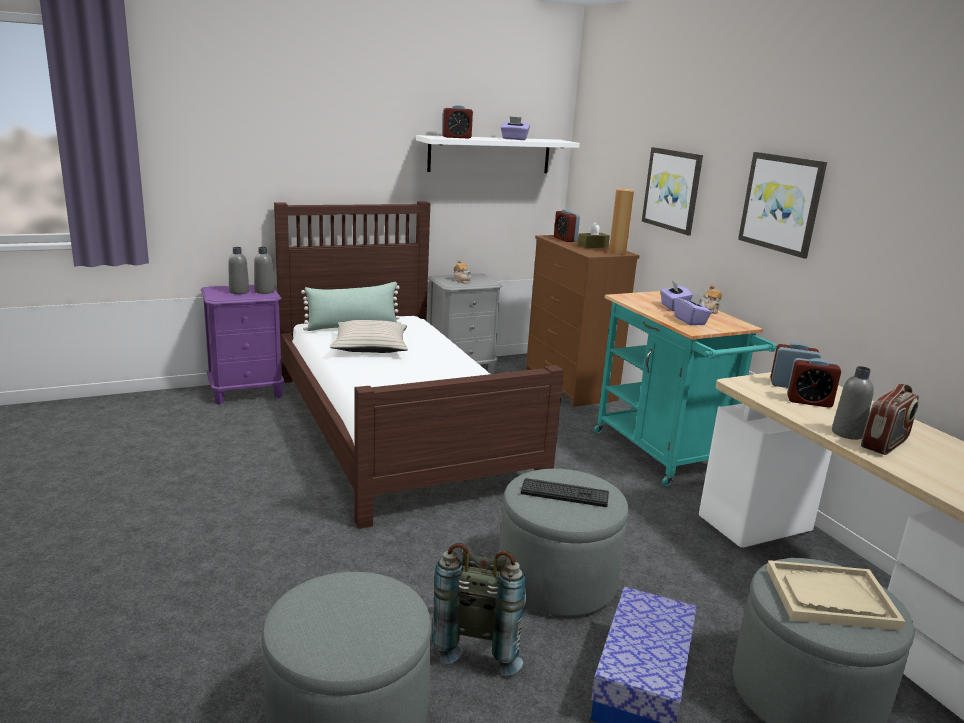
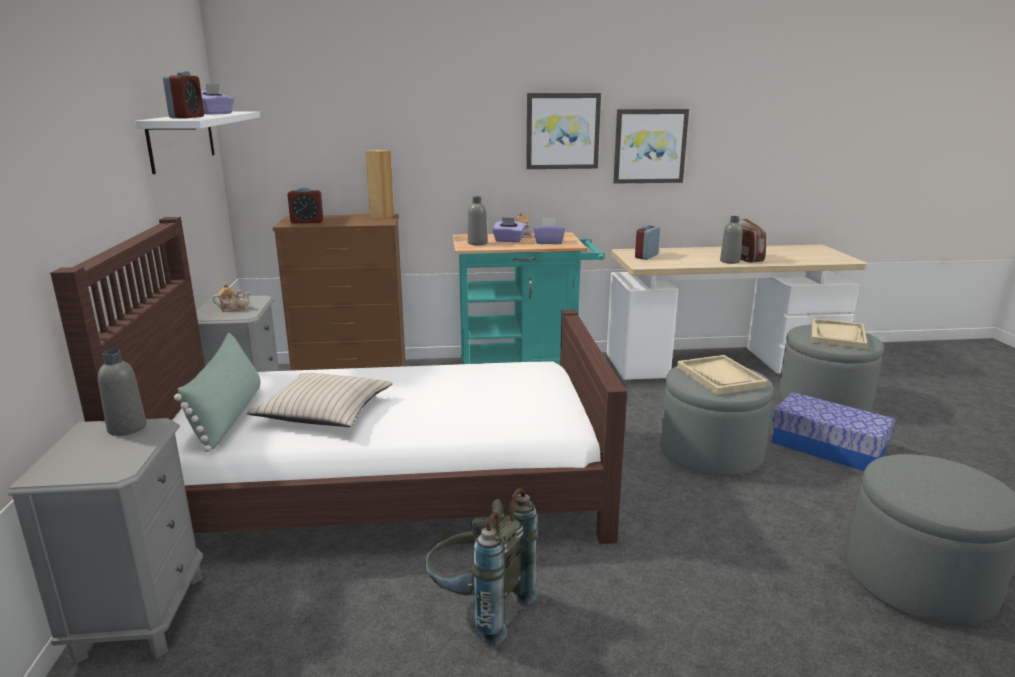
camera: 70 degrees left, 0 degrees up
(239, 292) = (101, 450): grey bottle -> grey bottle (477, 243)
(247, 392) = (140, 615): purple nightstand -> grey nightstand
(480, 642) = (798, 501): grey backpack -> grey backpack (478, 609)
(564, 493) = (720, 377): keyboard -> beige tray
(593, 246) = (348, 219): brown tissue box -> none
(672, 190) = (425, 141): picture -> picture (649, 146)
(809, 401) = (676, 258): alarm clock -> none

